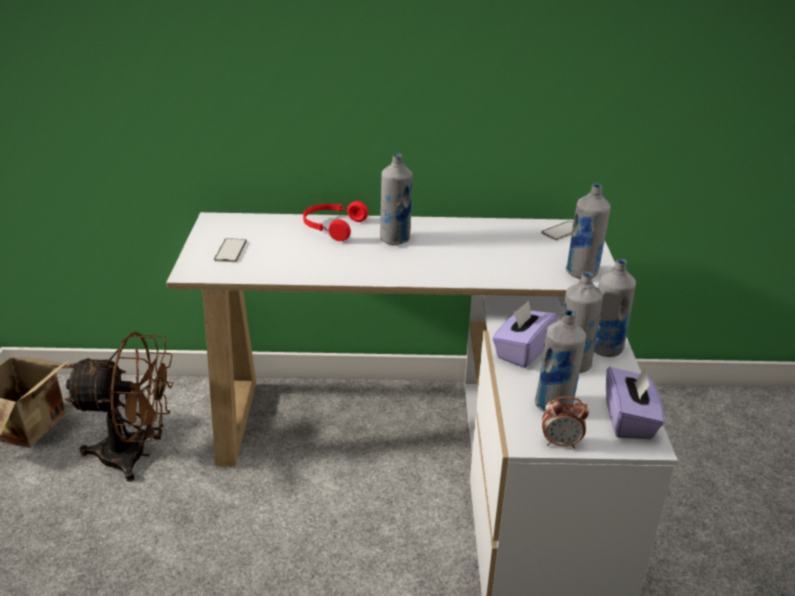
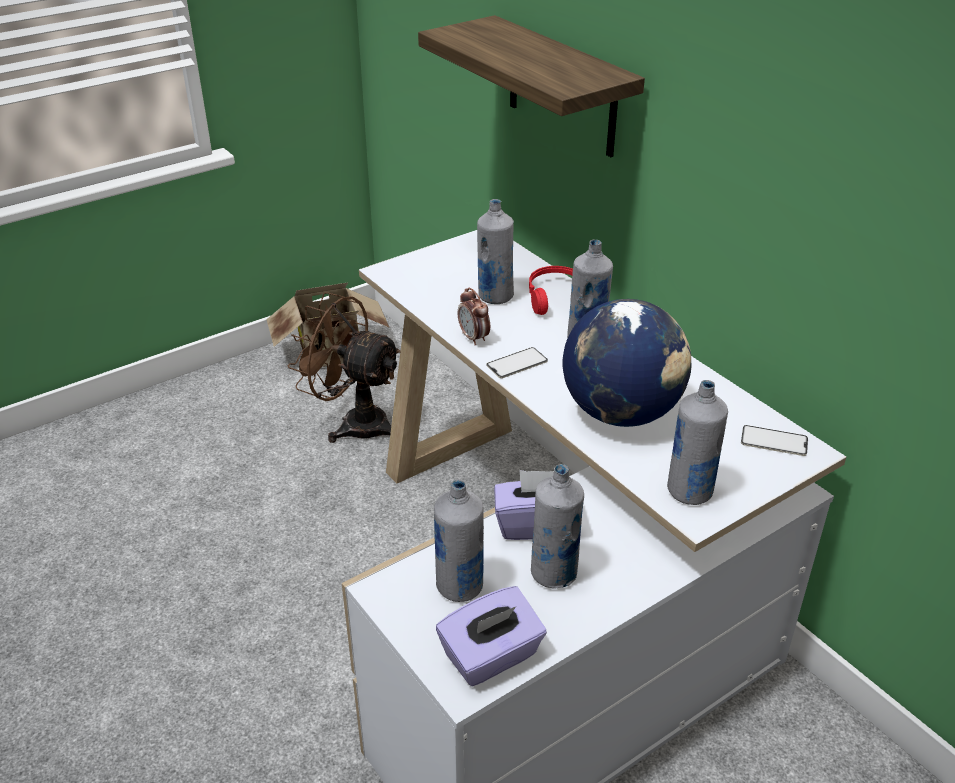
camera: 55 degrees right, 5 degrees up
(135, 455) = (354, 423): brown fan -> brown fan turned 150 degrees clockwise
(230, 250) = (444, 270): phone -> phone (517, 363)
(272, 61) = (562, 87): none -> shelf
(484, 260) = (621, 412): none -> globe
(561, 443) = (400, 616): alarm clock -> alarm clock (474, 338)
(605, 349) = (615, 588): grey bottle -> grey bottle (495, 296)

